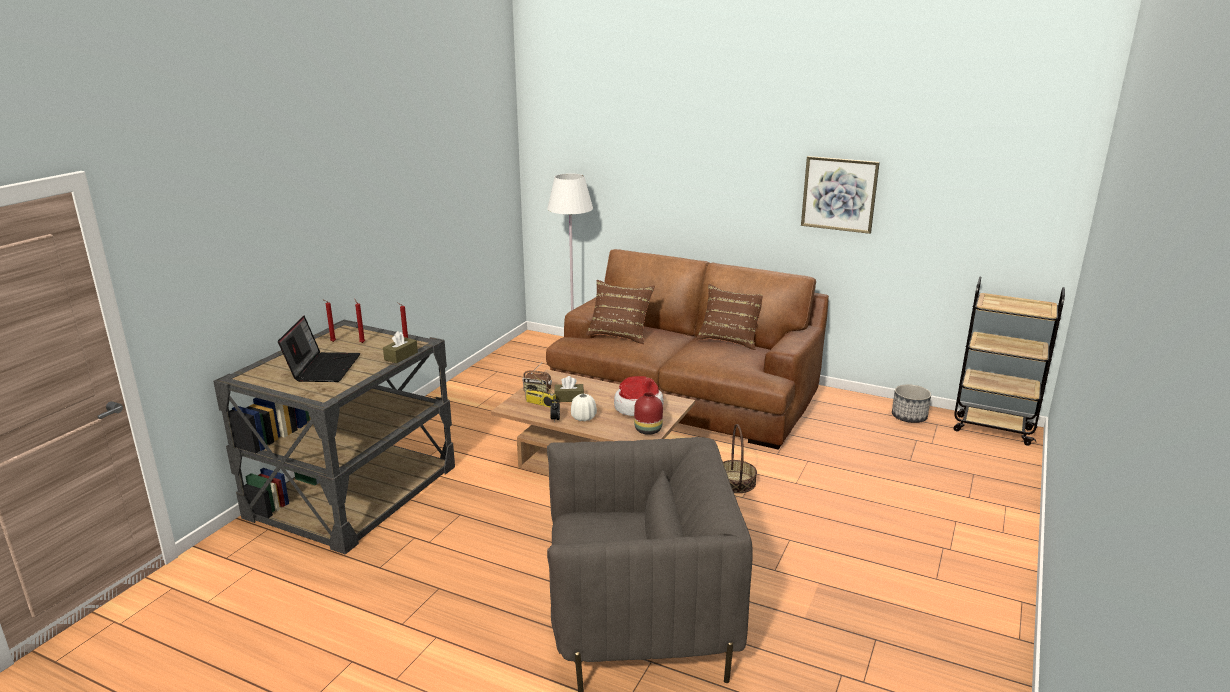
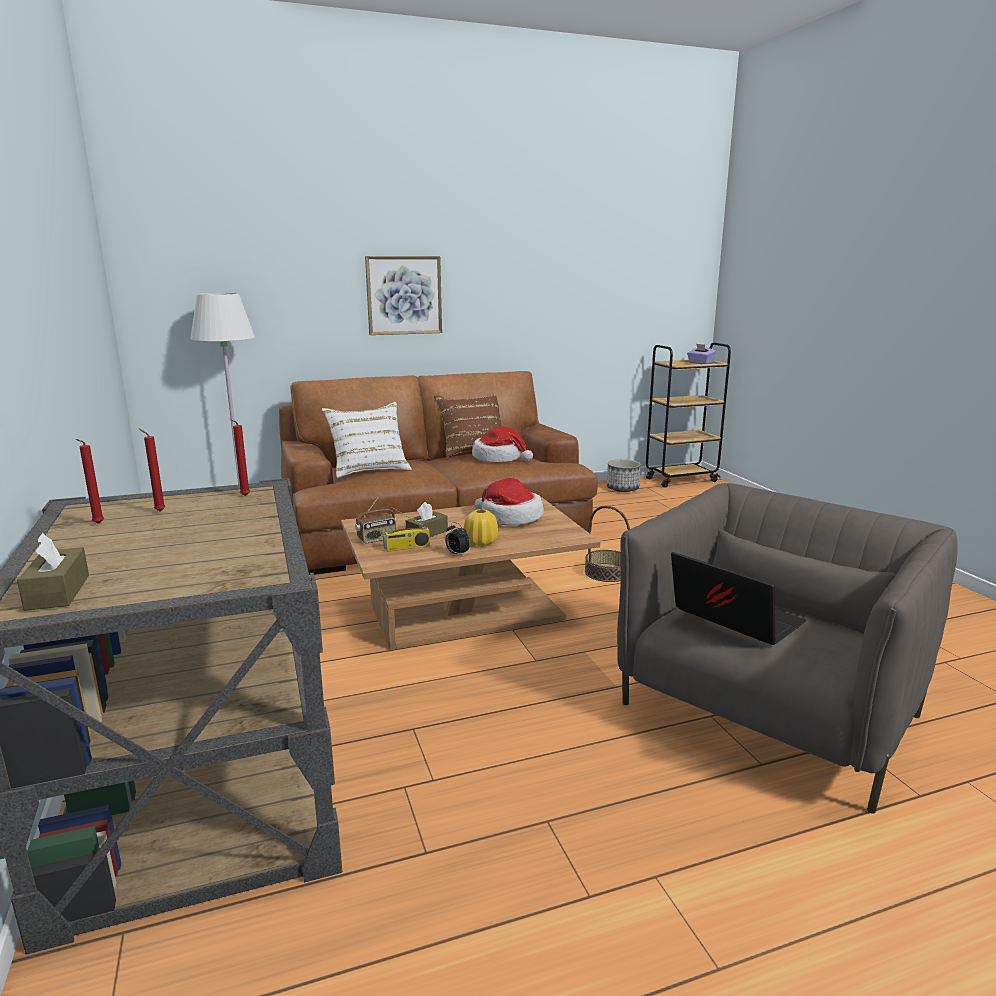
camera: 45 degrees left, 5 degrees down
(323, 368) = (166, 551): laptop -> laptop (732, 619)
(401, 356) = (271, 505): brown tissue box -> brown tissue box (58, 592)
(583, 418) = (481, 542): white vase -> yellow vase
(619, 334) = (369, 469): brown pillow -> white pillow
(648, 430) = (561, 529): red vase -> none
(722, 354) = (499, 458): none -> hat
(839, 194) = (527, 286): picture -> picture (404, 295)
(1031, 308) = (700, 363): none -> purple tissue box

